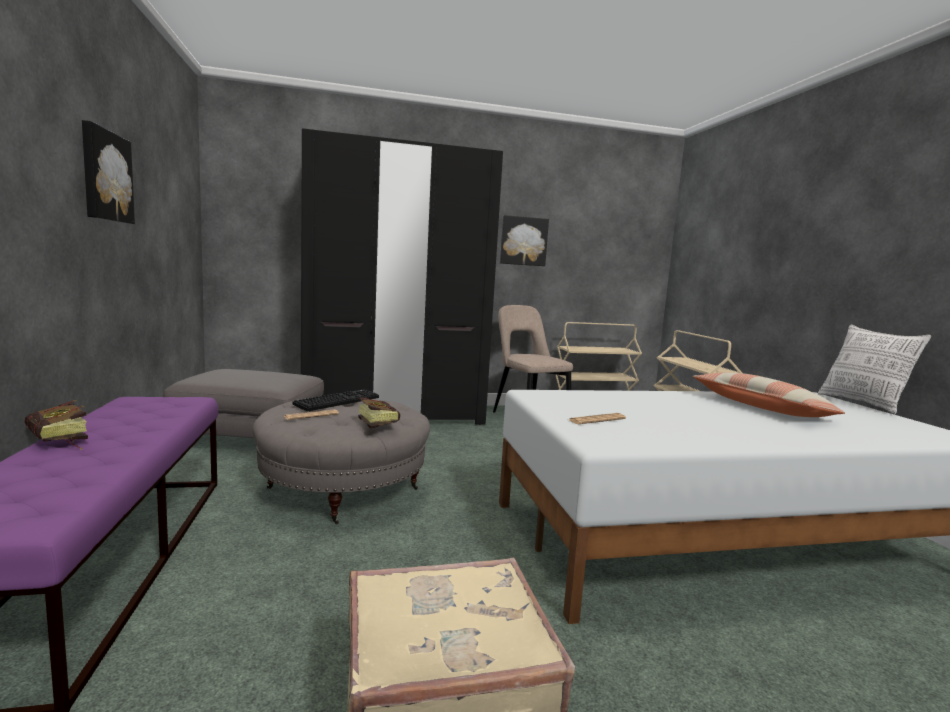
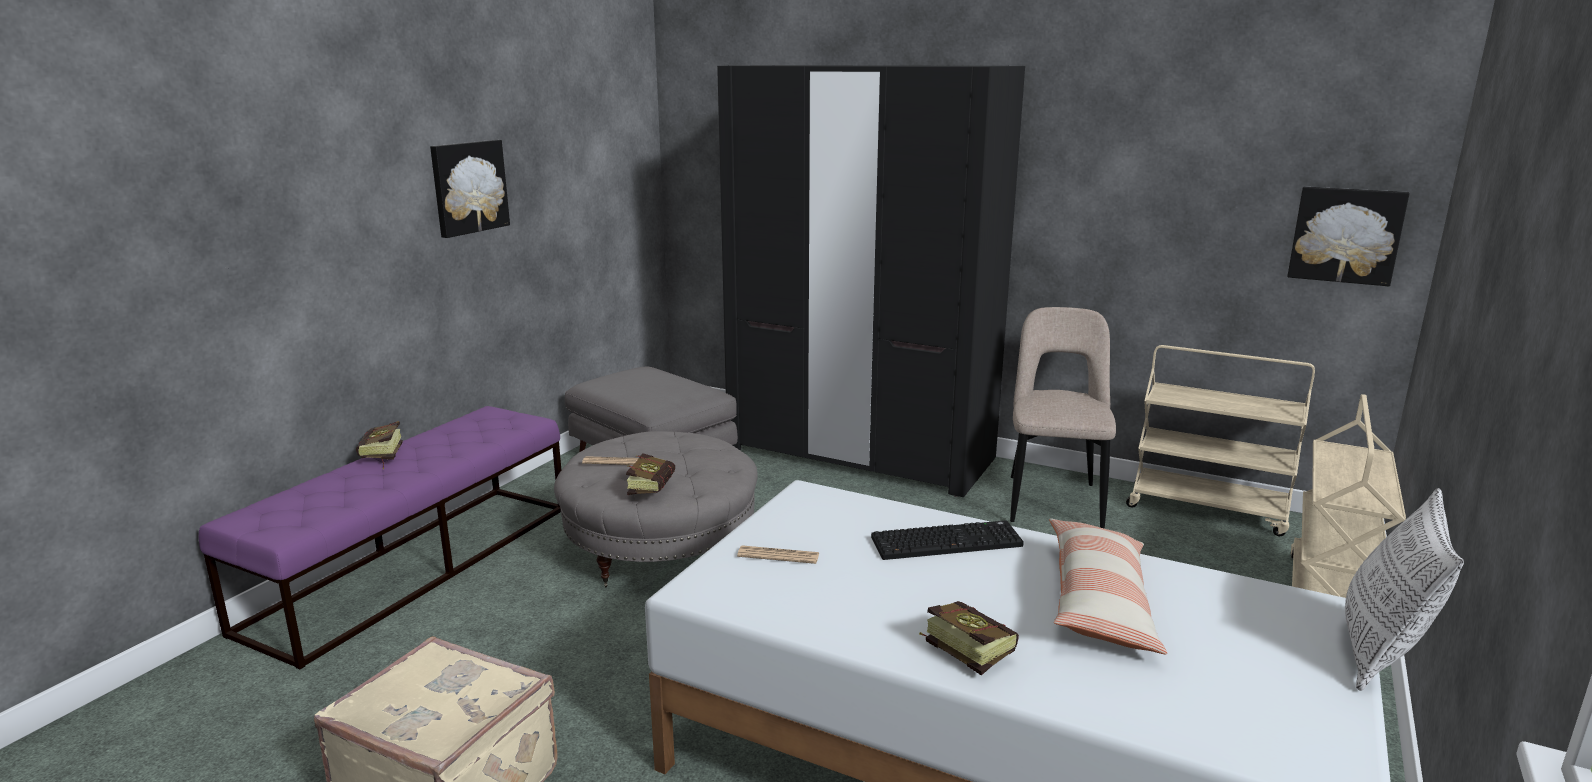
camera: 40 degrees right, 10 degrees up
(337, 401) = (672, 443): keyboard -> keyboard (947, 541)
(523, 241) = (1095, 193): picture -> picture (1345, 235)
(777, 435) = (962, 650): none -> book

